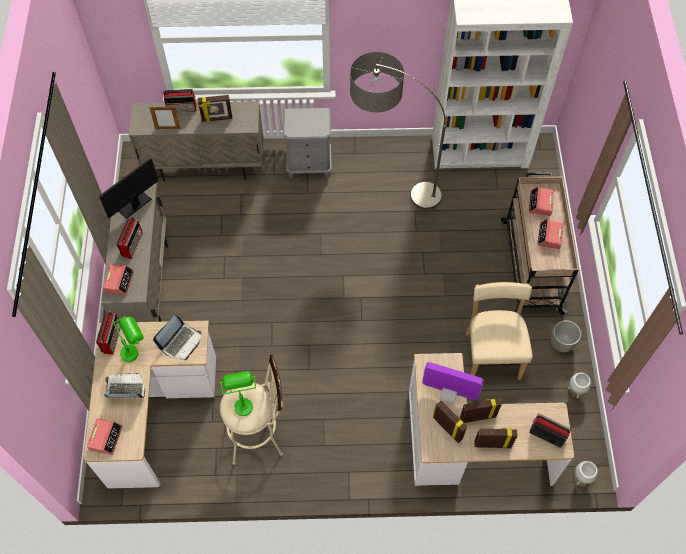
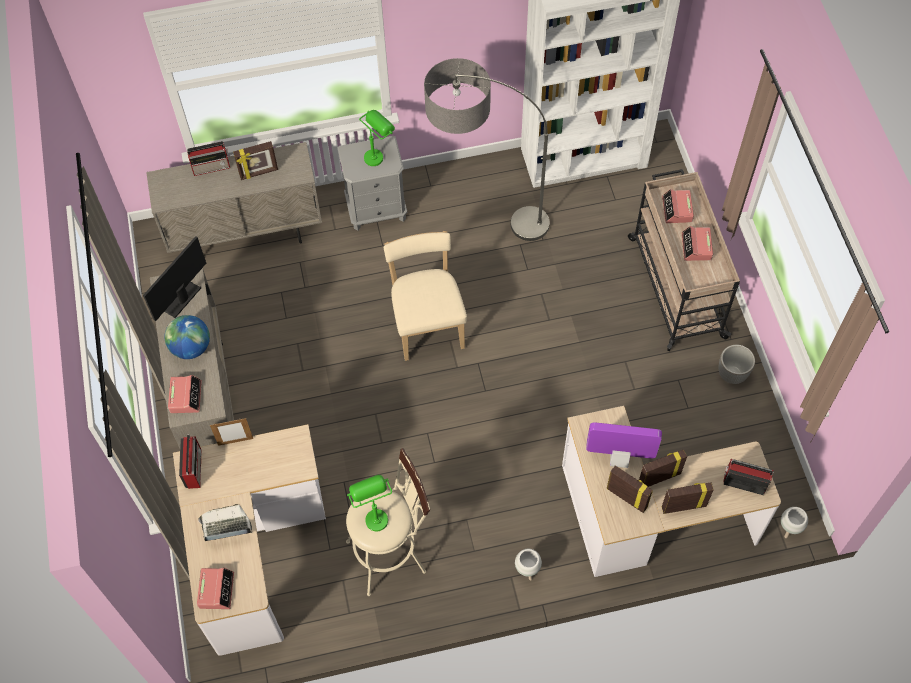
camera: 10 degrees left, 0 degrees up
(132, 244) = (191, 347): radio -> globe
(135, 350) = (226, 477): green table lamp -> green table lamp (378, 154)
(168, 128) = (199, 196): picture frame -> picture frame (235, 441)
(181, 342) = (280, 456): laptop -> none
(492, 352) = (651, 400): beige chair -> beige chair (427, 324)
(575, 391) = (760, 427): white planter -> white planter (527, 571)

